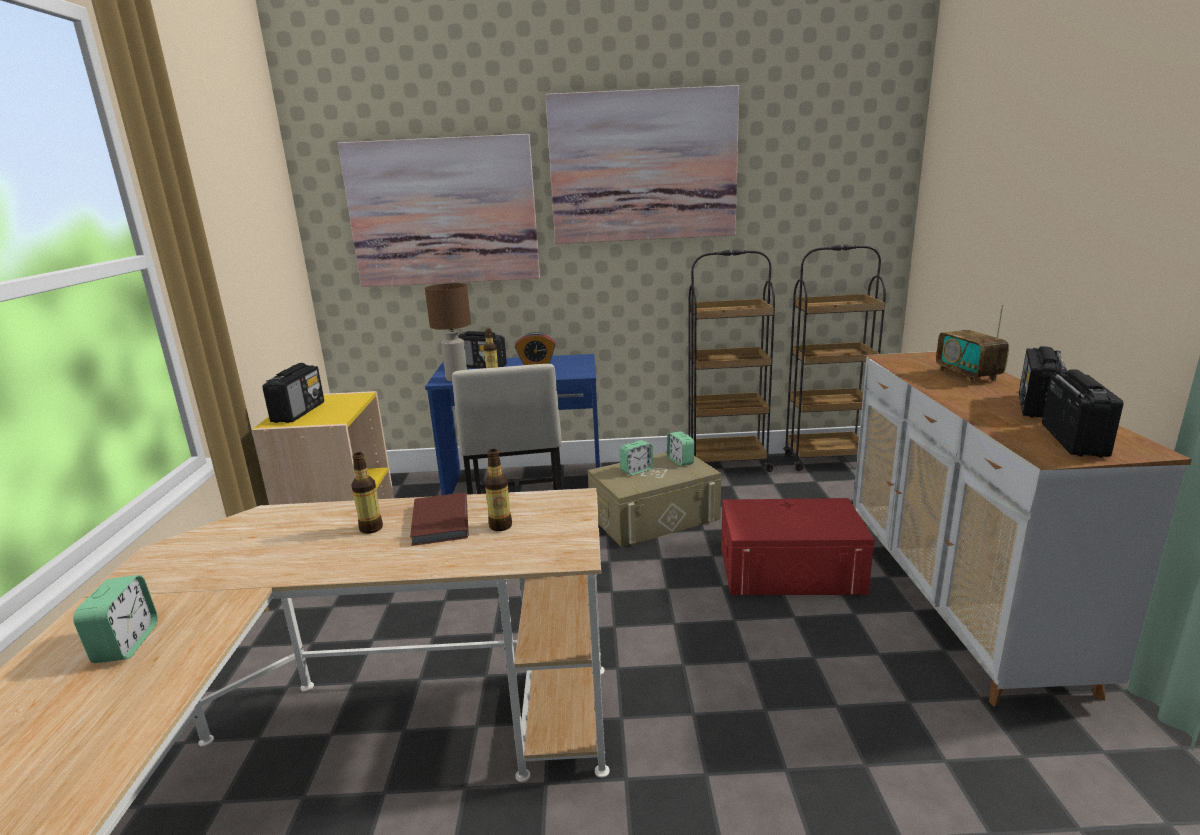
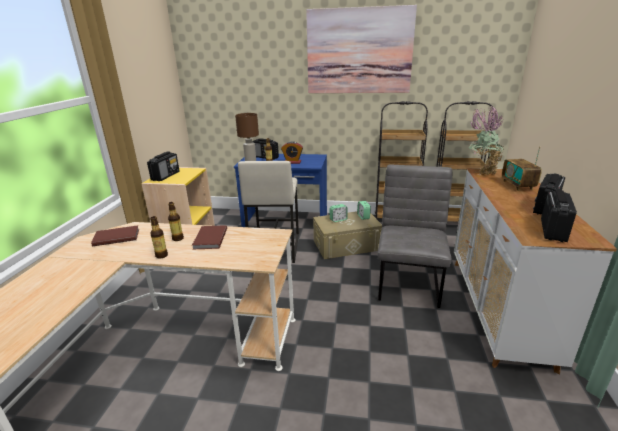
camera: 10 degrees right, 5 degrees up
(126, 644) = (57, 280): alarm clock -> none
(232, 539) = (116, 237): none -> brown book
(443, 212) = (250, 73): picture -> none
(500, 526) = (237, 244): bottle -> bottle (161, 255)
(790, 570) = (409, 281): red storage box -> grey chair
(894, 360) = (481, 172): none -> potted plant

